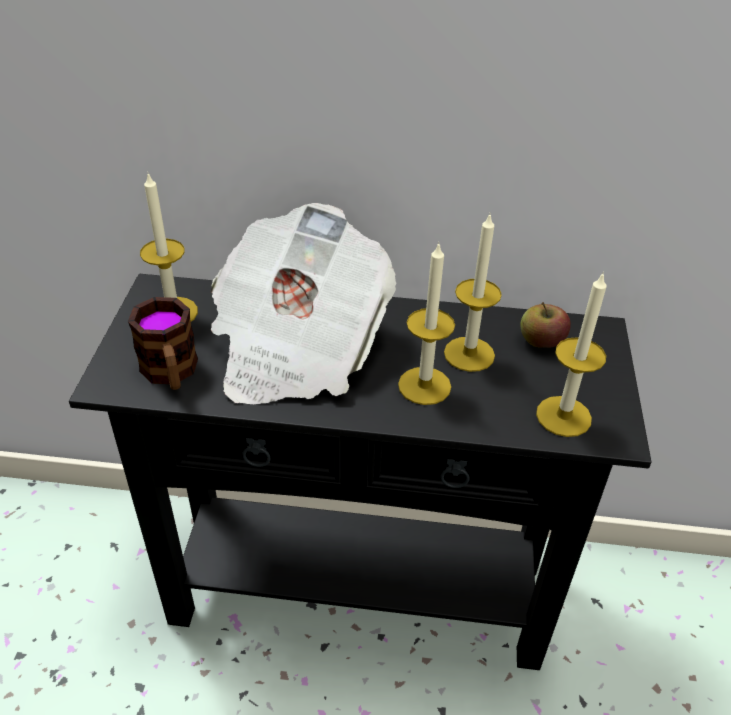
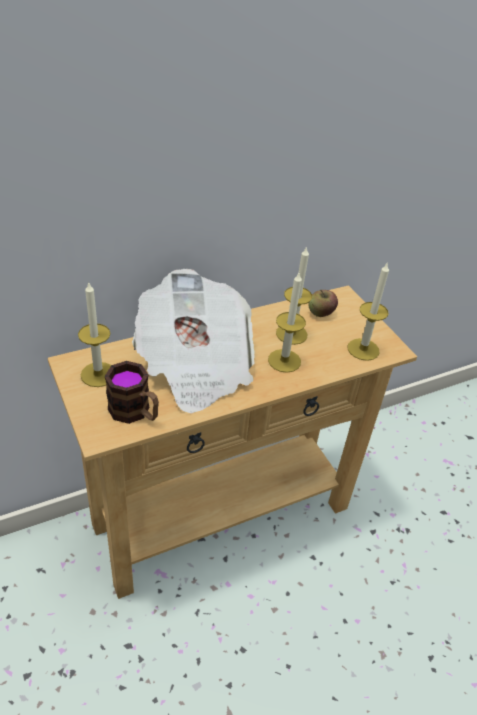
camera: 35 degrees left, 0 degrees up
(358, 590) = (222, 516): black console table -> beige console table

